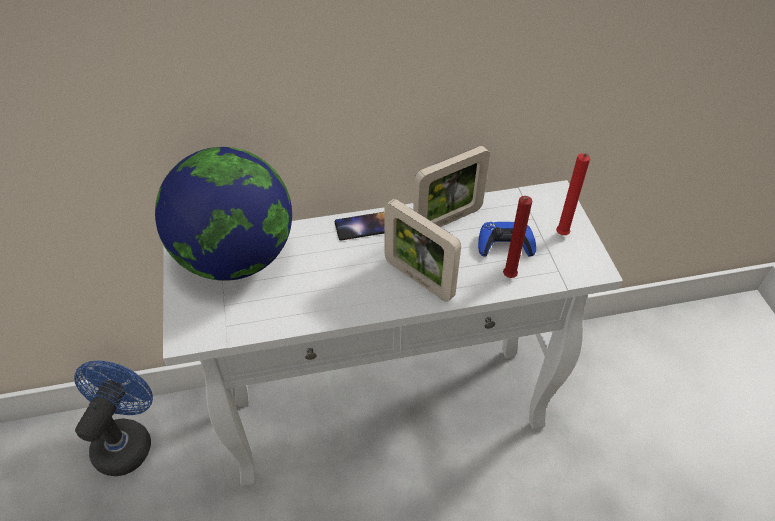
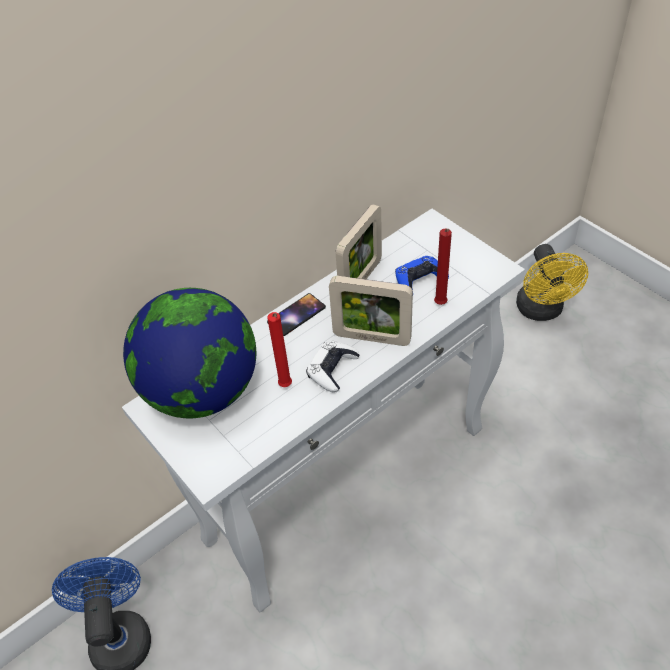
camera: 25 degrees left, 0 degrees up
(361, 291) = (332, 369): none -> white game controller
(561, 236) = (458, 254): red candle -> red candle (286, 387)
(679, 341) = (542, 311): none -> yellow fan

